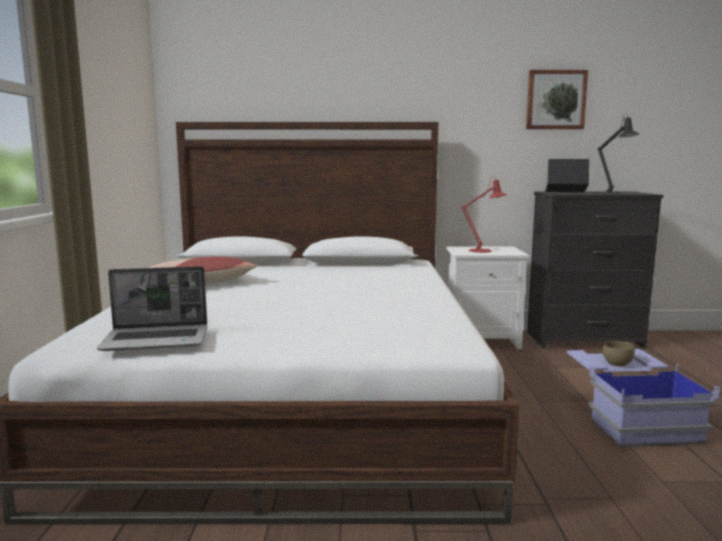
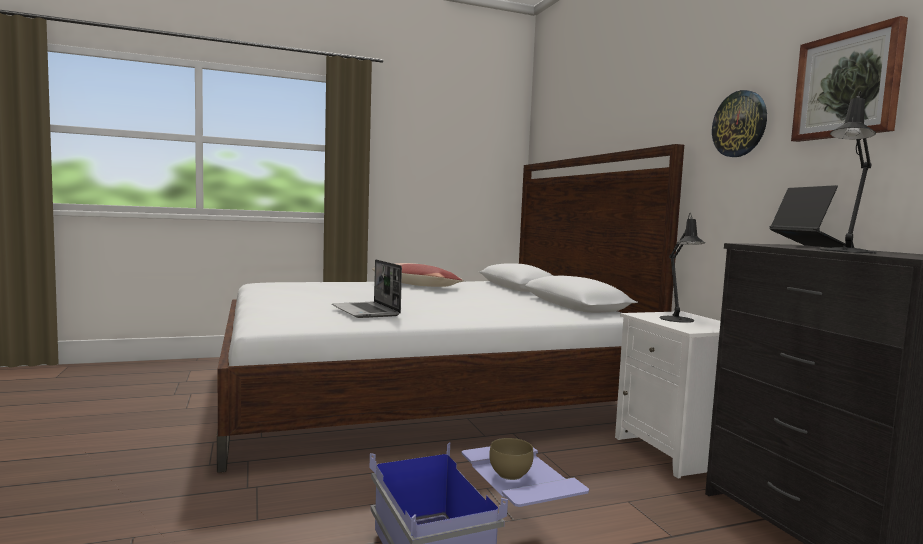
camera: 70 degrees right, 5 degrees down
(157, 340) = (270, 287): laptop -> laptop (366, 311)
(480, 112) = (740, 124): none -> wall clock
(484, 251) = (678, 320): red table lamp -> black table lamp

